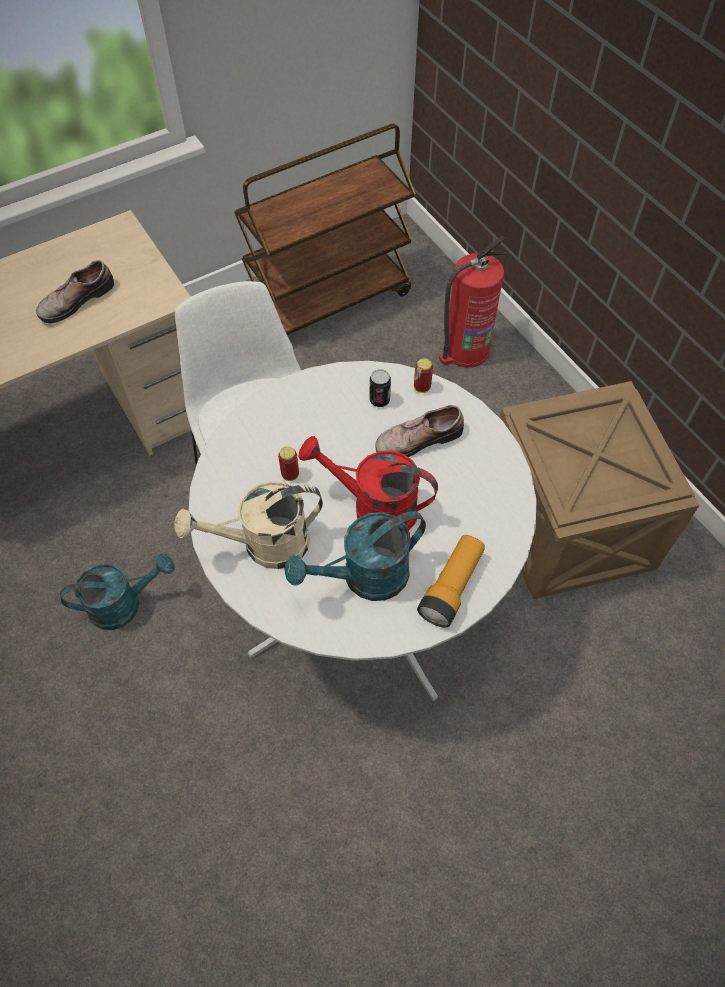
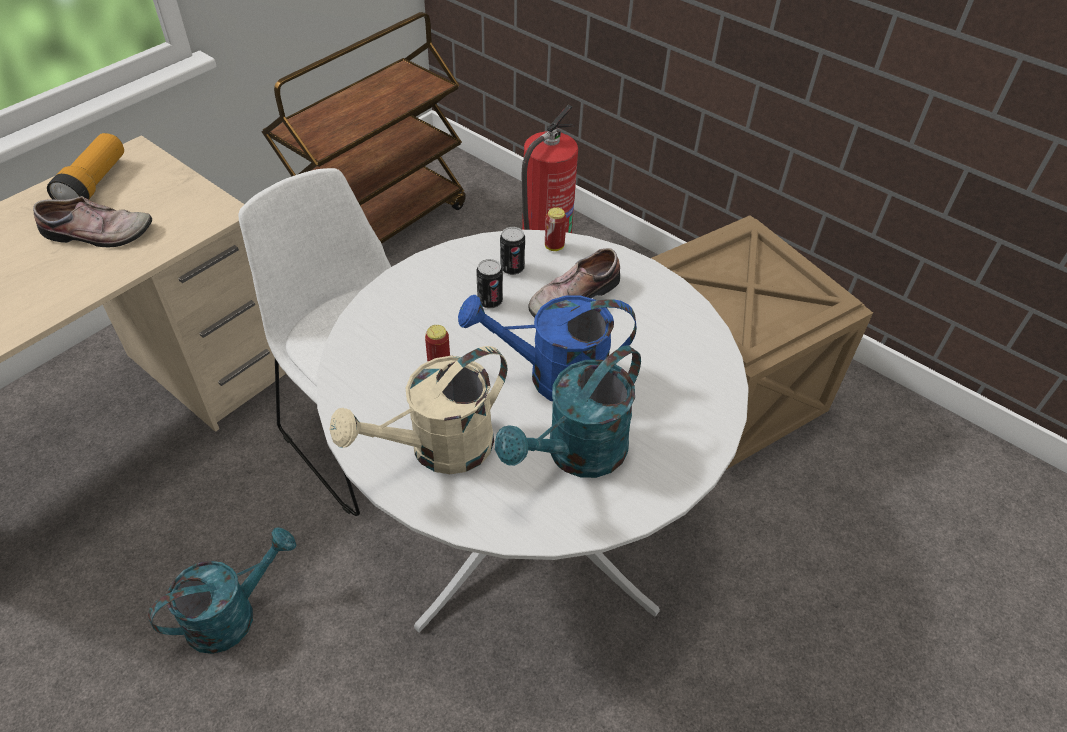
camera: 20 degrees left, 10 degrees down
(75, 299) = (97, 235): shoe -> shoe turned 120 degrees counterclockwise
(350, 427) = (490, 301): none -> can
(373, 508) = (553, 377): red watering can -> blue watering can
(451, 587) = (681, 438): flashlight -> flashlight (95, 184)

